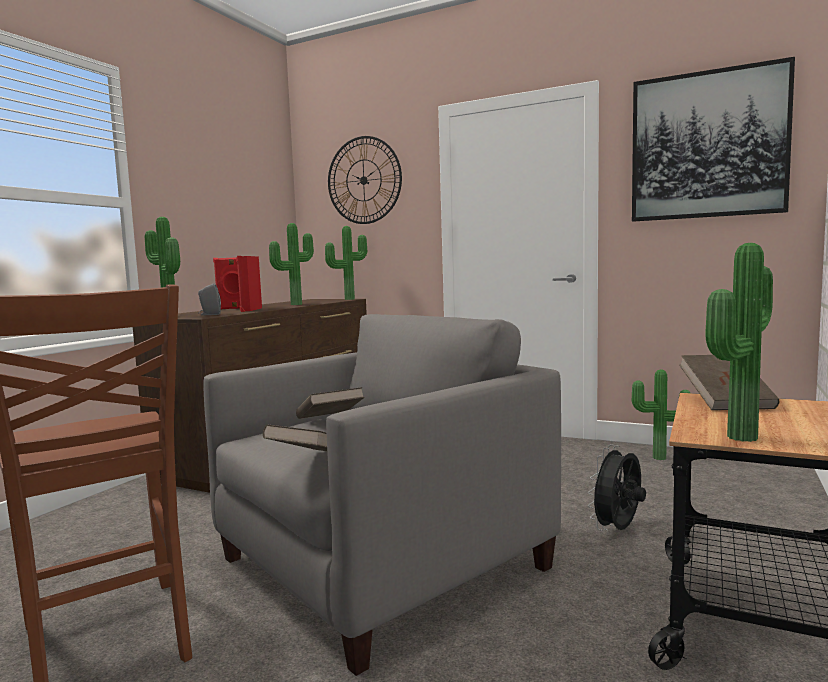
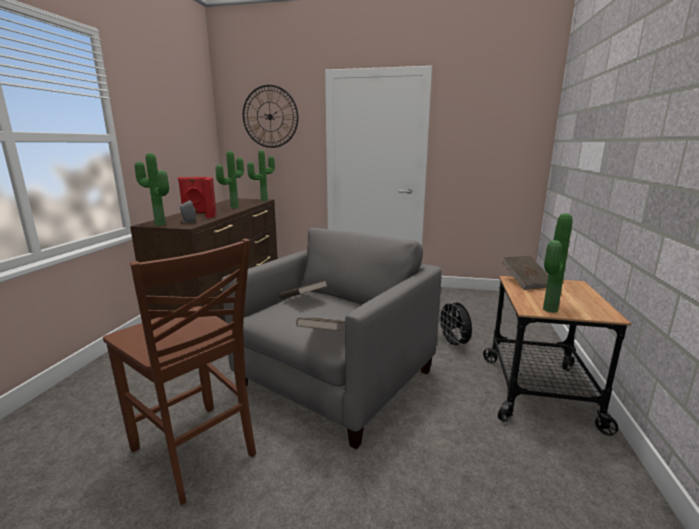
camera: 15 degrees left, 10 degrees up
(618, 530) = (453, 344): black fan -> black fan turned 45 degrees counterclockwise
(660, 459) = (458, 297): potted plant -> none
(707, 145) = (493, 115): picture -> none

